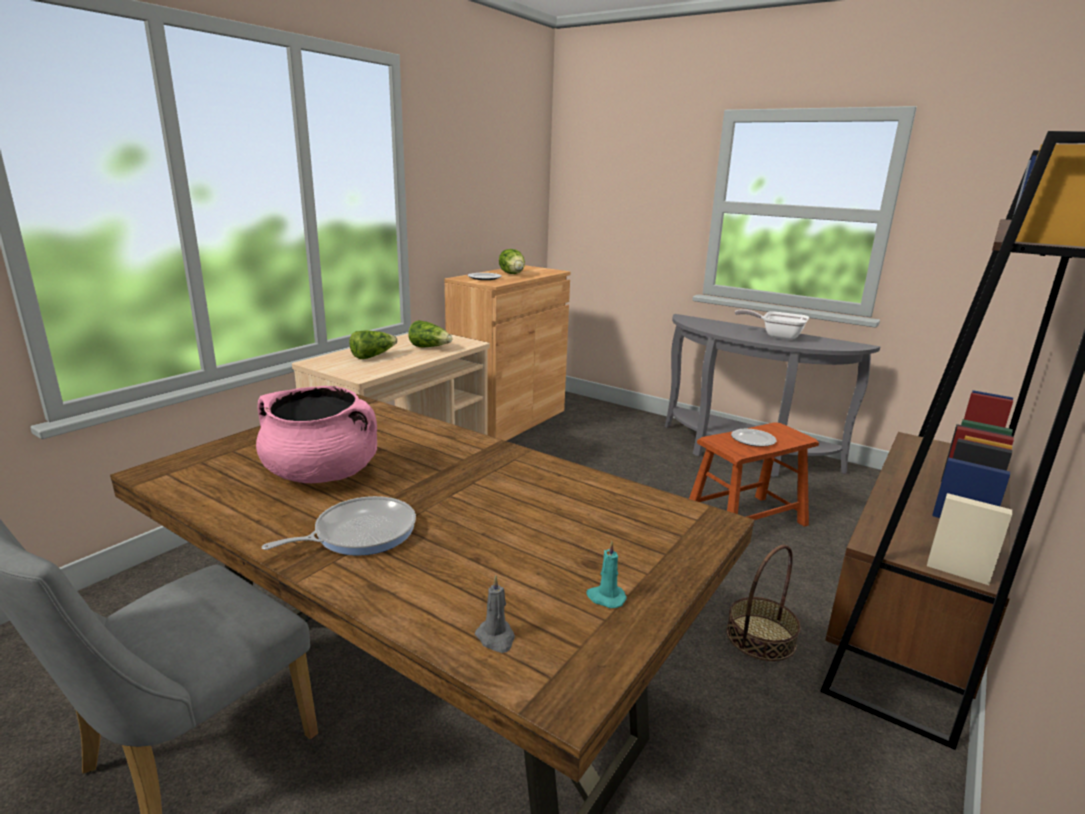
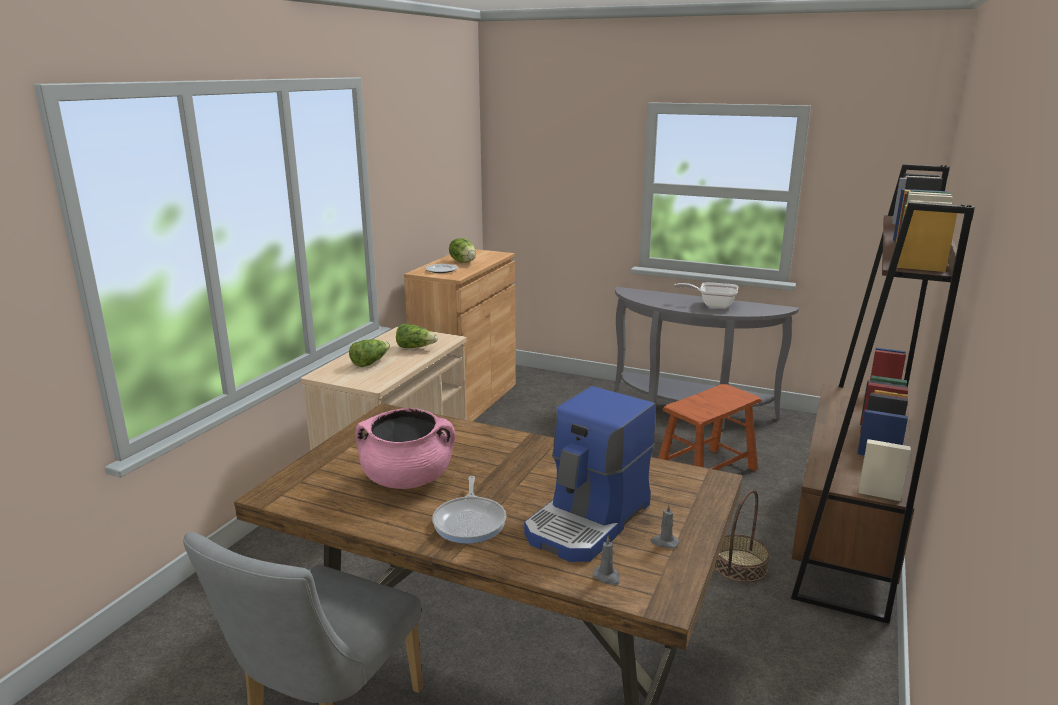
camera: 10 degrees left, 0 degrees up
(359, 533) = (470, 521): frying pan -> frying pan turned 135 degrees clockwise
(514, 553) = (589, 521): none -> coffee machine
(605, 597) = (664, 542): turquoise candle -> grey candle
(753, 440) = (708, 403): plate -> none

